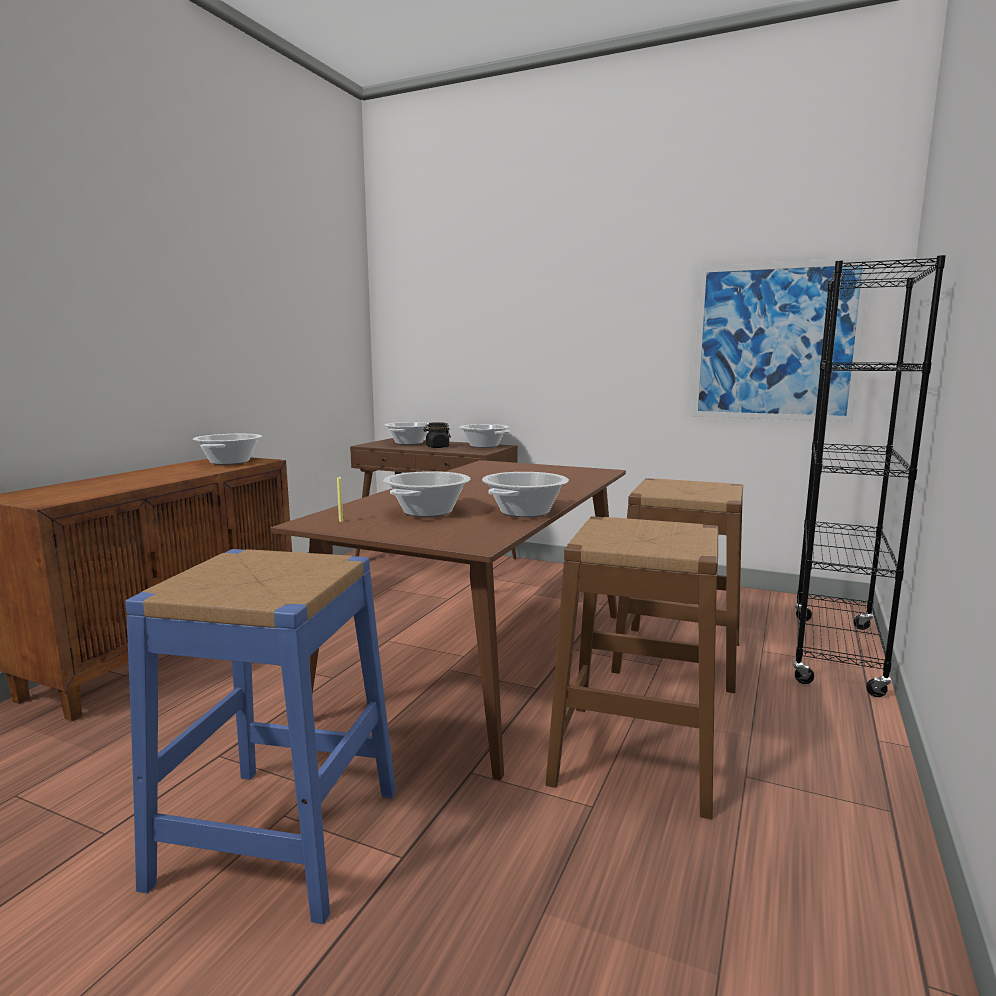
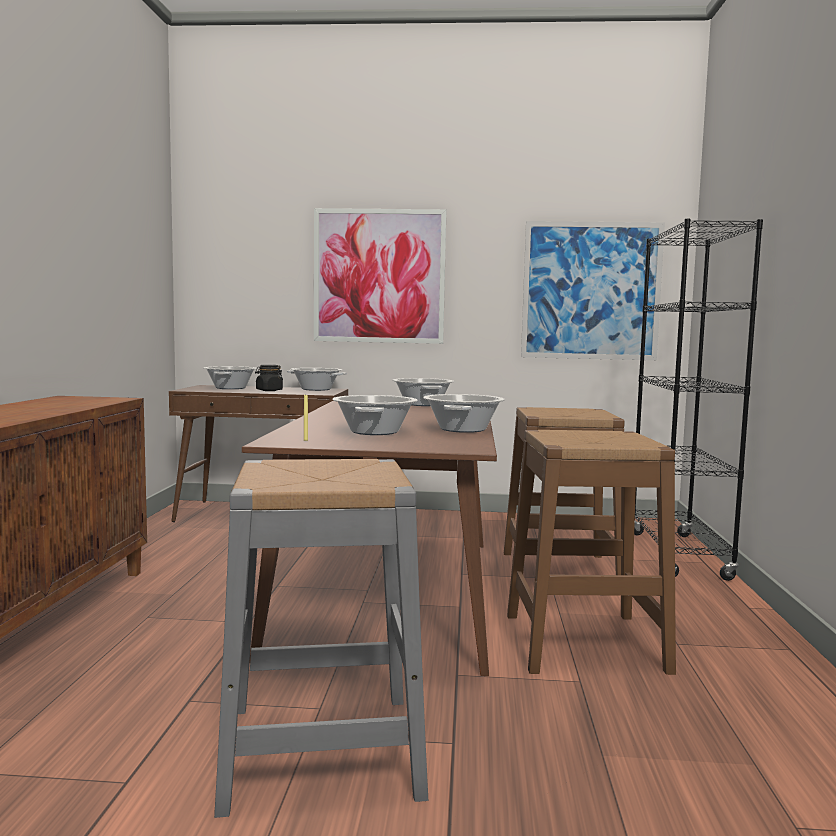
camera: 20 degrees left, 5 degrees down
(230, 462) = (82, 400): cooking pot -> cooking pot (423, 404)
(279, 836) = (321, 750): blue stool -> grey stool
(548, 333) = (379, 276): none -> picture

